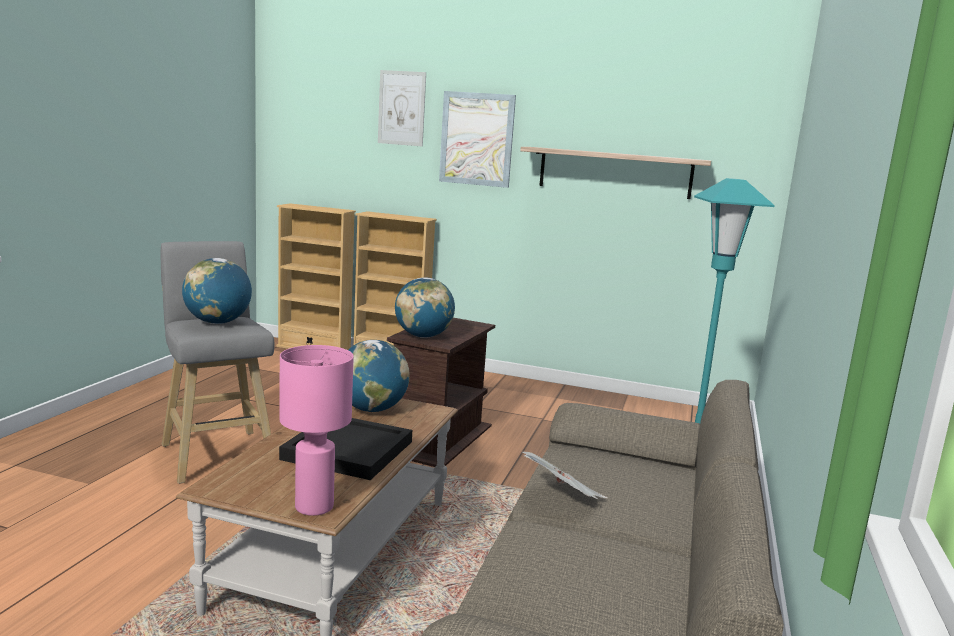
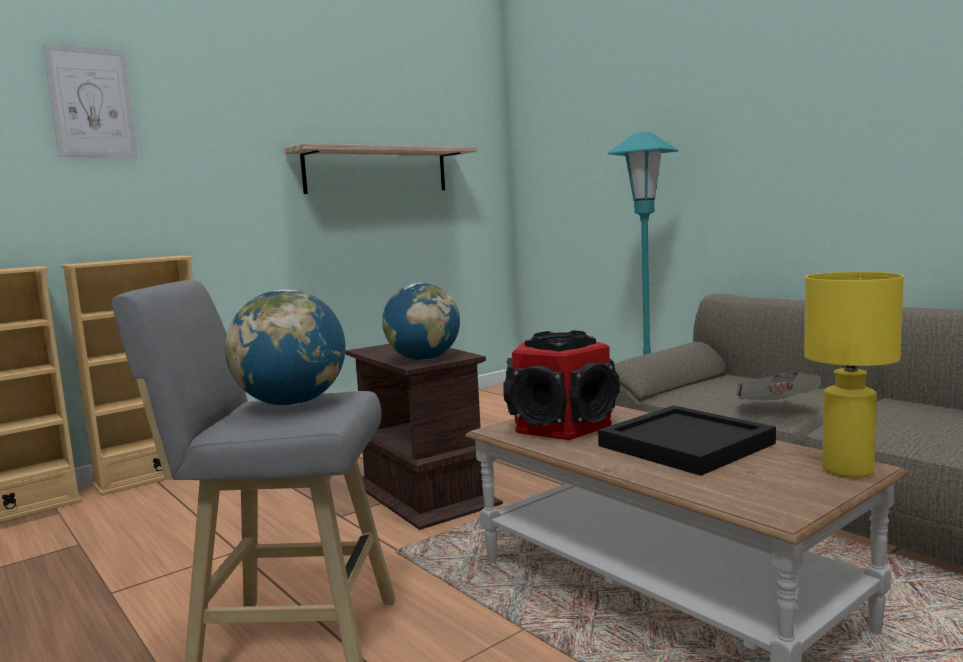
camera: 55 degrees left, 5 degrees down
(315, 506) = (847, 470): pink table lamp -> yellow table lamp
(372, 409) = (561, 425): globe -> speaker
(477, 139) = (216, 143): picture -> none

